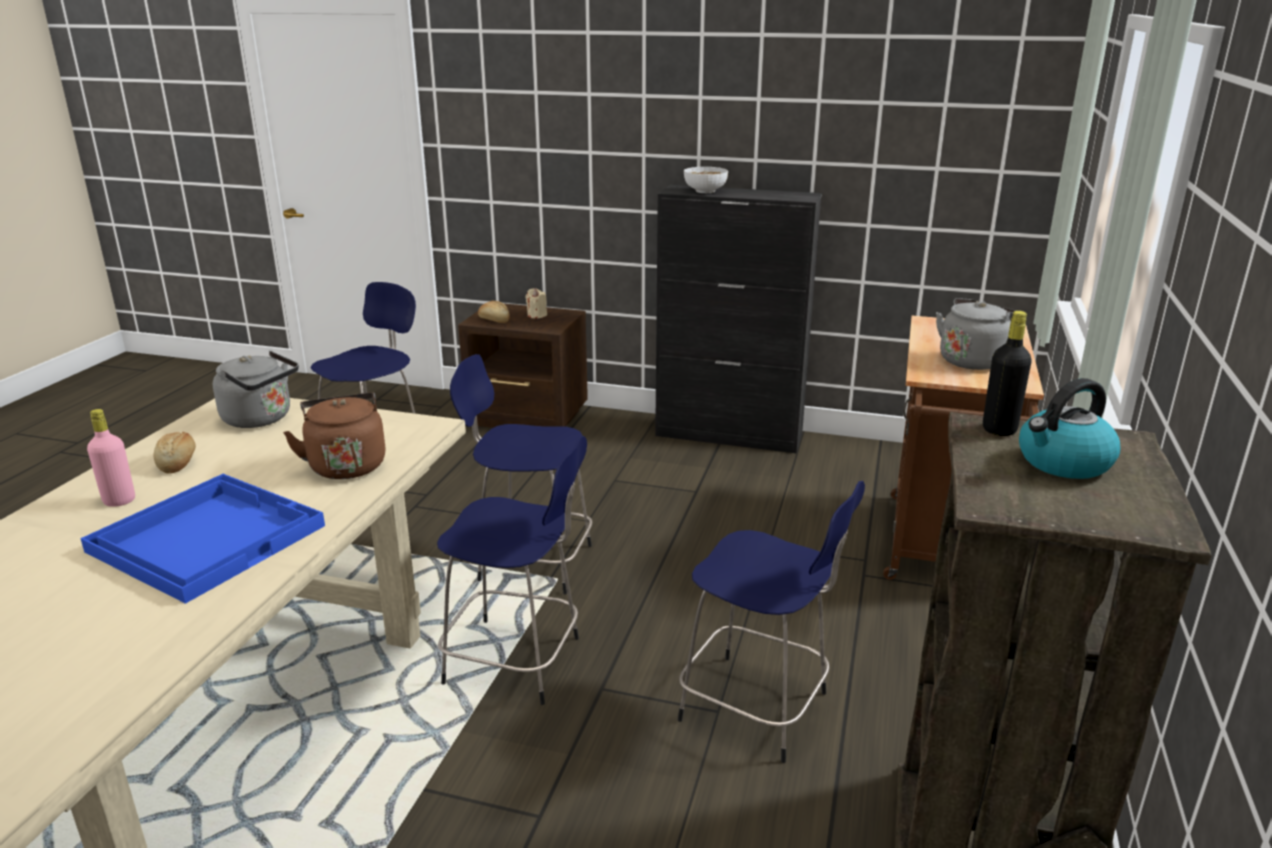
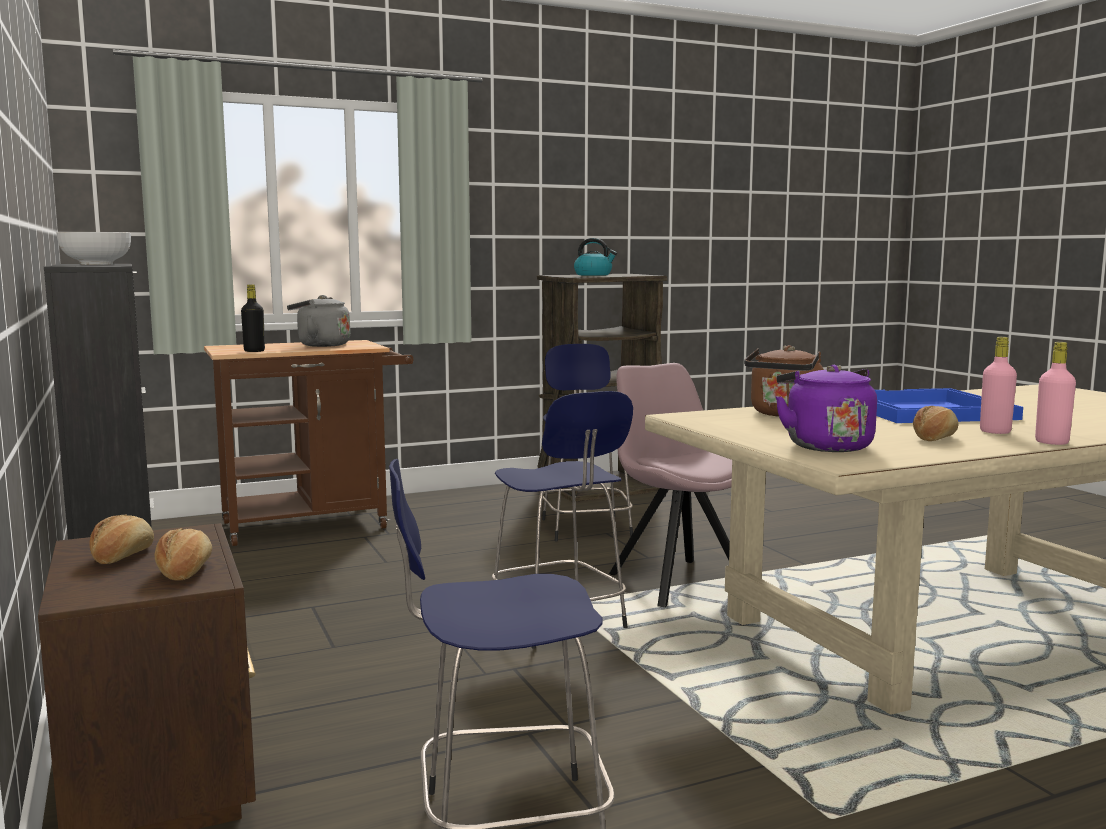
camera: 130 degrees left, 15 degrees down
(64, 494) = (1051, 442): none -> pink bottle
(261, 419) = (825, 446): grey kettle -> purple kettle
(517, 662) = (677, 582): blue stool -> pink chair
(536, 315) = (122, 556): beige candle -> bread
(999, 429) = (578, 276): black bottle -> black bottle (254, 351)

